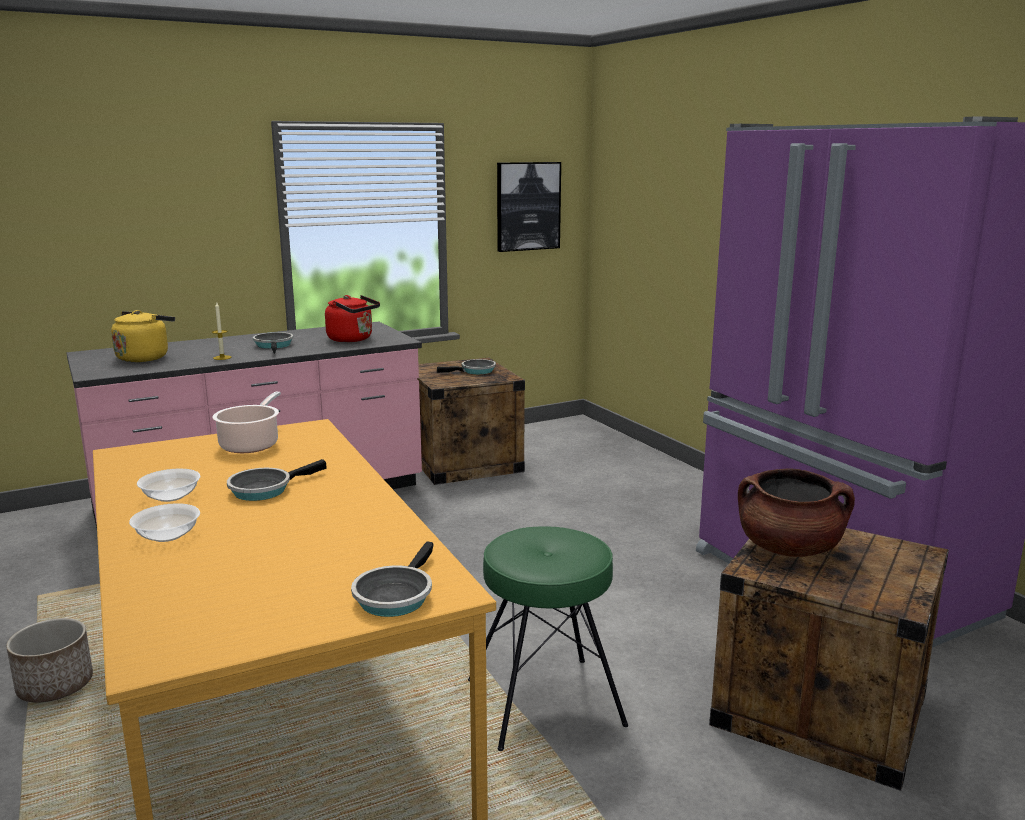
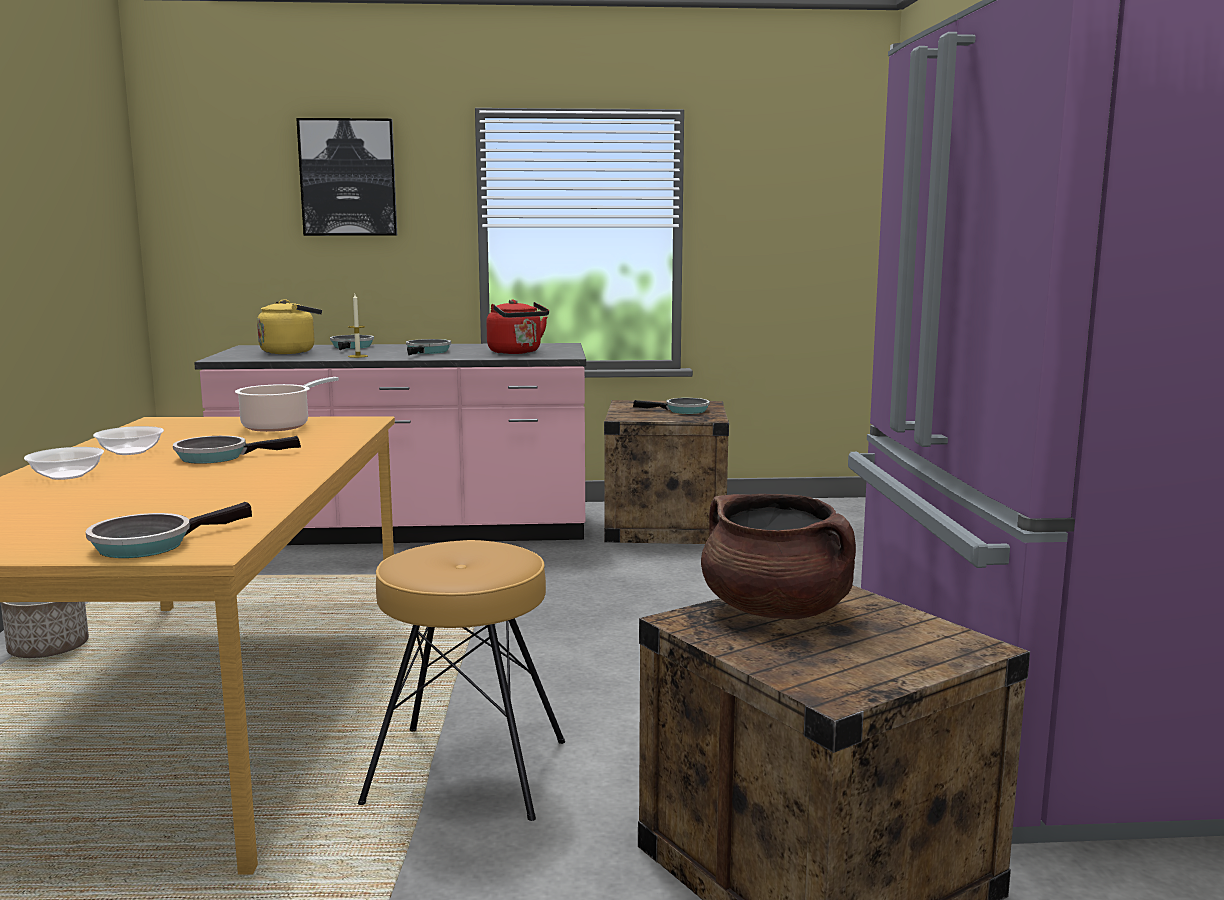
camera: 25 degrees right, 5 degrees down
(190, 345) = (352, 347): none -> frying pan
(528, 206) = (798, 215): picture -> picture (348, 177)
(545, 703) = (467, 773): green stool -> brown stool

